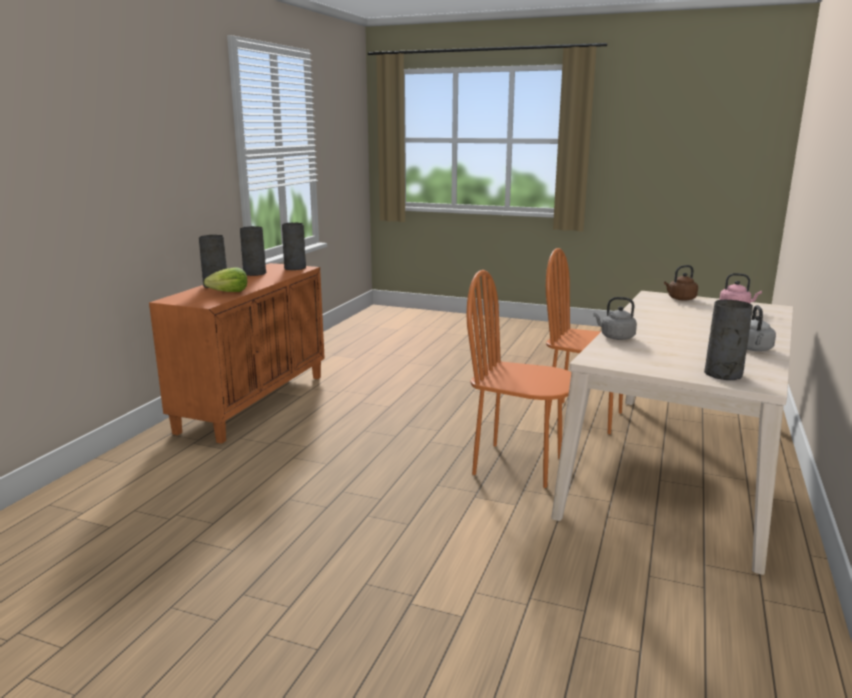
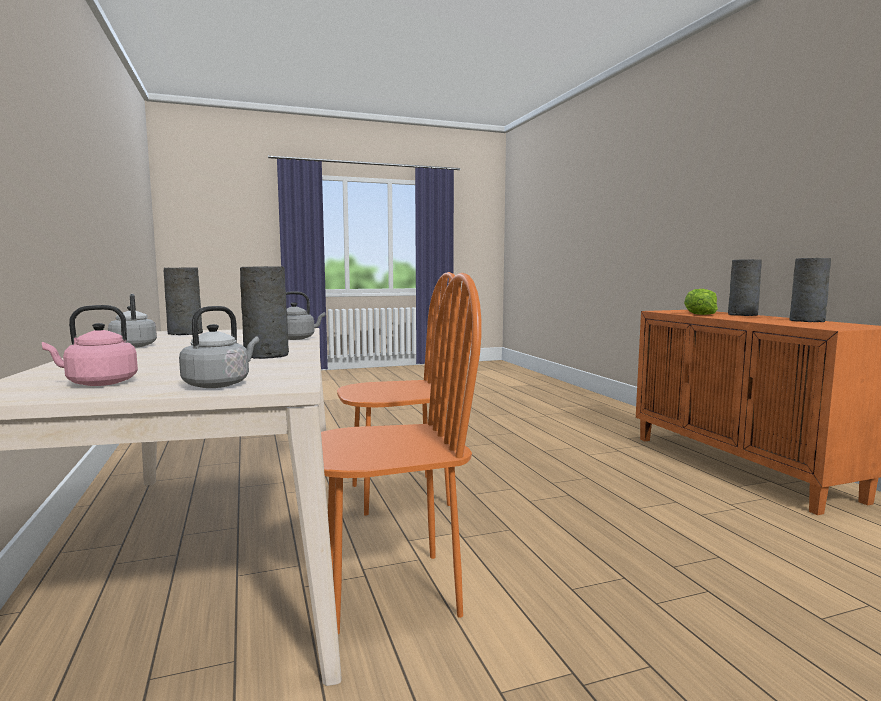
camera: 140 degrees right, 10 degrees down
(294, 268) = (835, 326): grey vase -> grey vase (268, 355)
(680, 299) = (219, 384): brown kettle -> grey kettle

